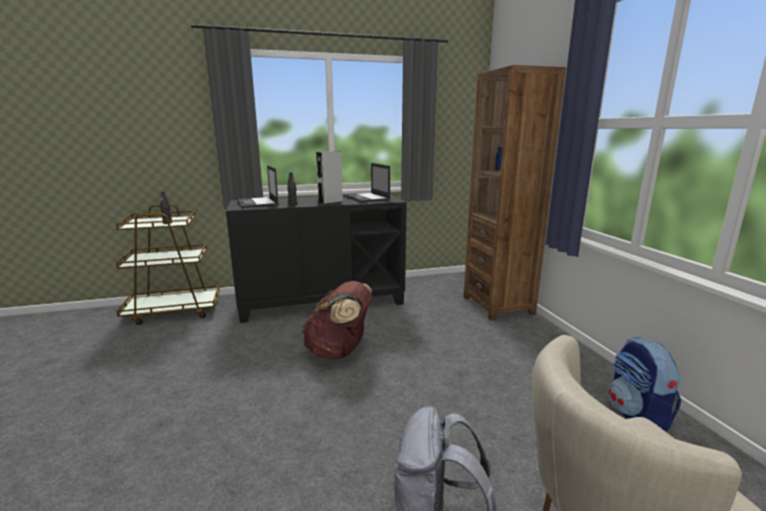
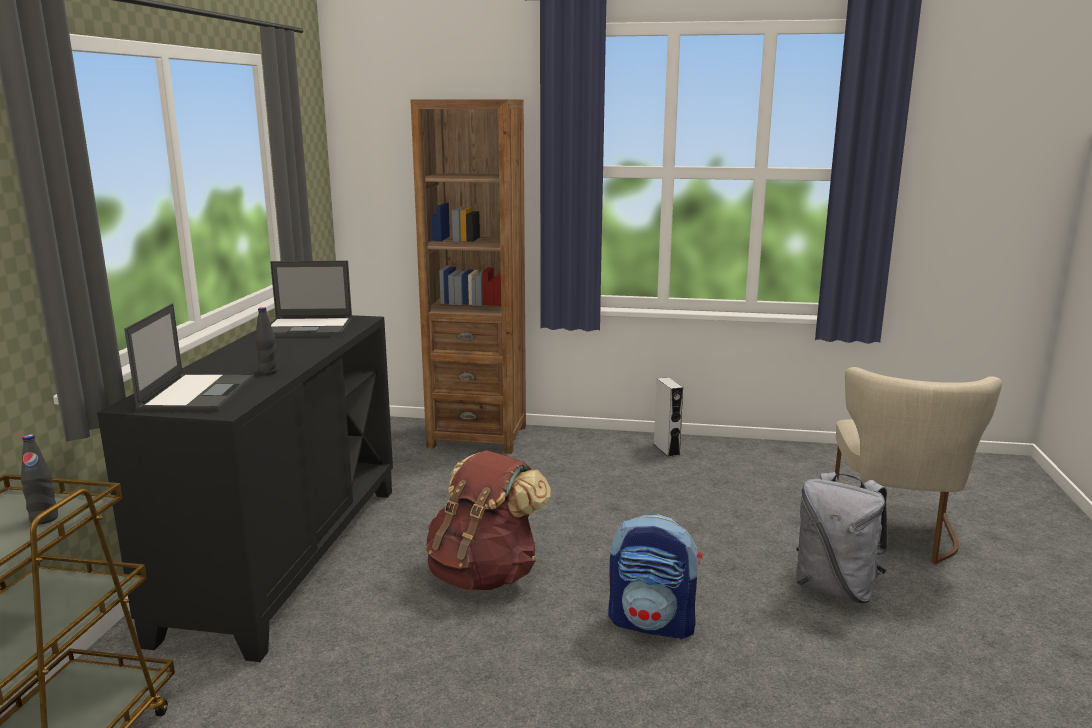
camera: 65 degrees left, 0 degrees up
(258, 203) = (198, 393): laptop -> laptop turned 90 degrees counterclockwise
(330, 202) = (299, 350): grey speaker -> grey speaker (666, 449)
(637, 416) = (737, 456): backpack -> backpack (653, 623)

